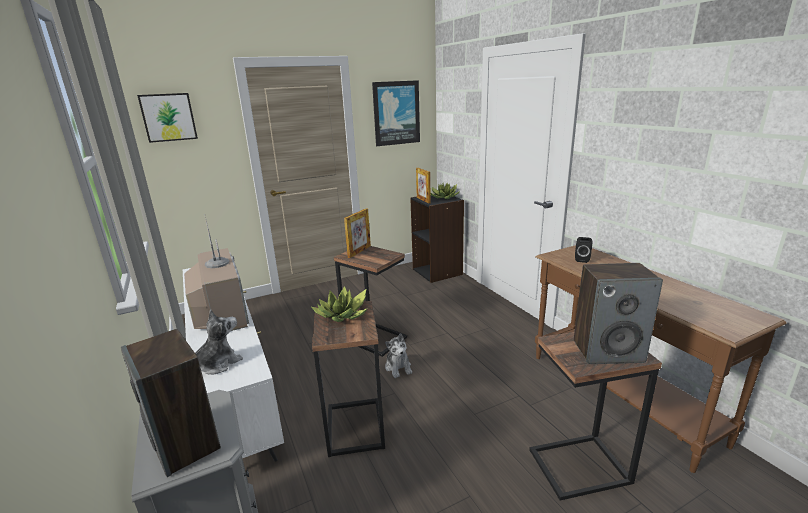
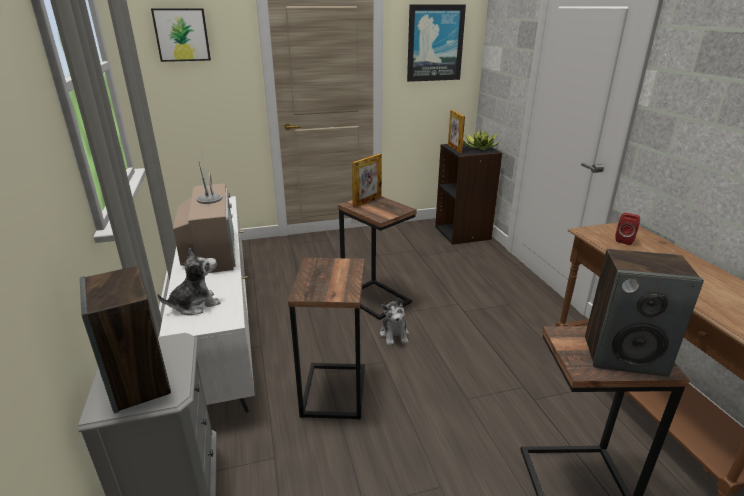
camera: 10 degrees right, 5 degrees up
(343, 315) = (330, 271): potted plant -> none
(582, 259) = (625, 240): black speaker -> red speaker

